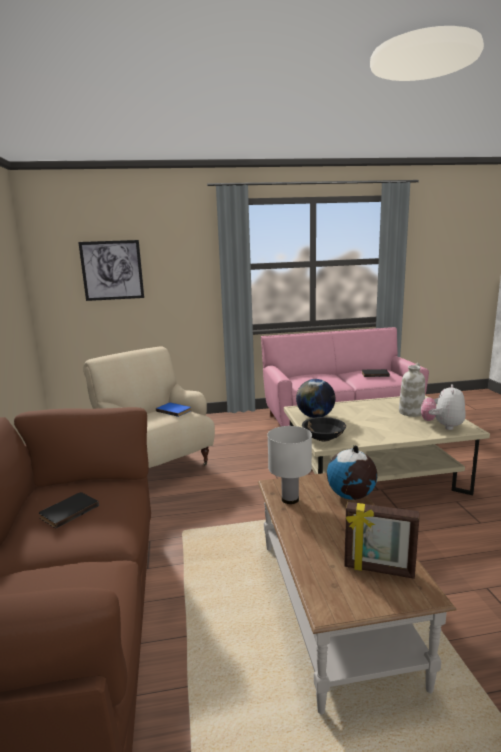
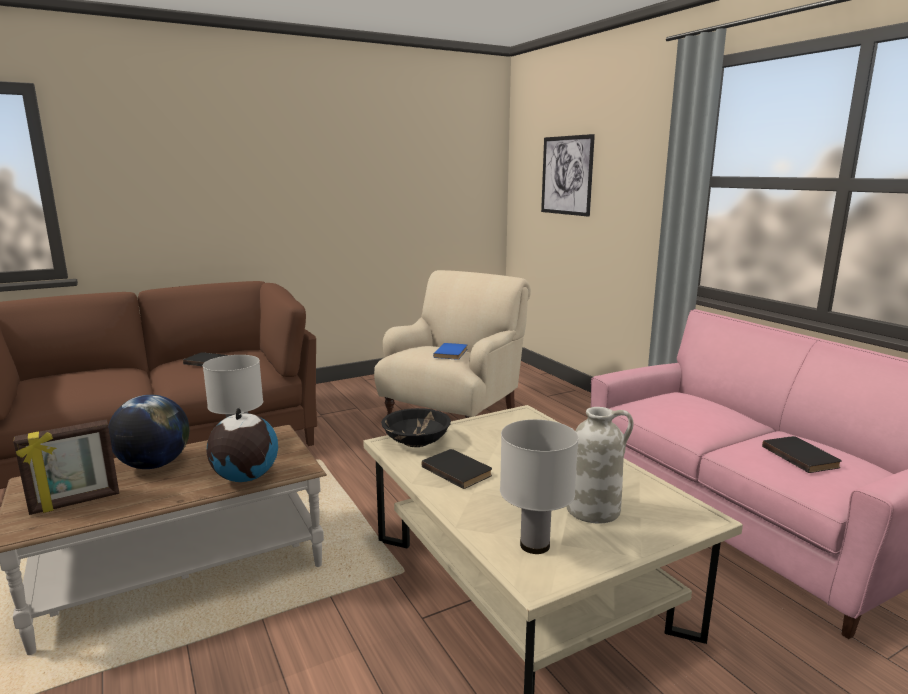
camera: 70 degrees right, 0 degrees up
(315, 416) = (500, 428): globe -> globe (154, 465)
(366, 431) = (458, 470): none -> black book
(378, 570) = (75, 503): picture frame -> picture frame turned 120 degrees counterclockwise
(442, 426) = (534, 545): plush toy -> white table lamp

